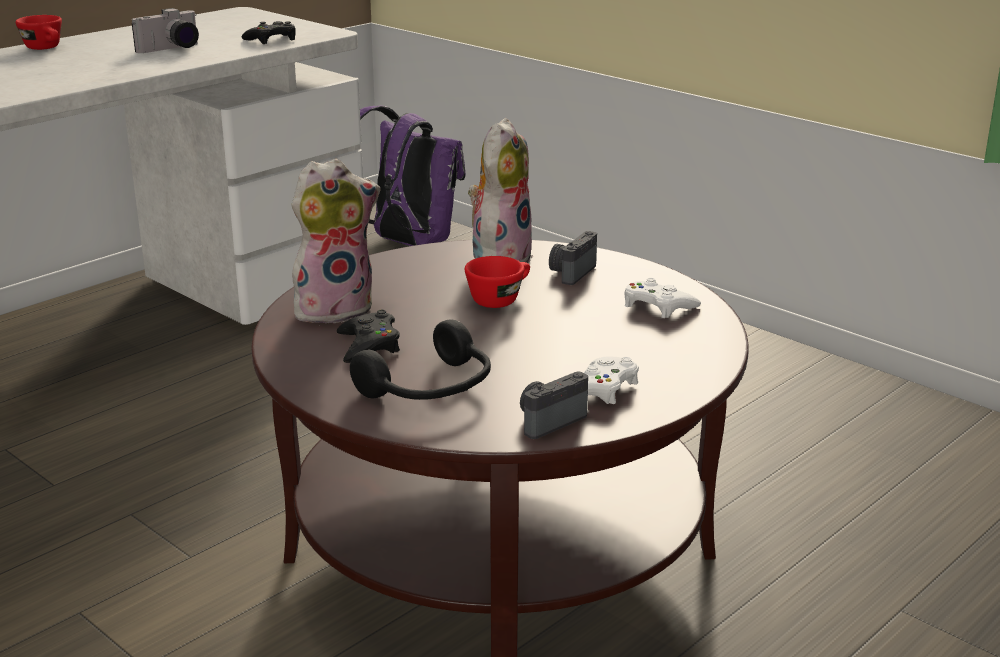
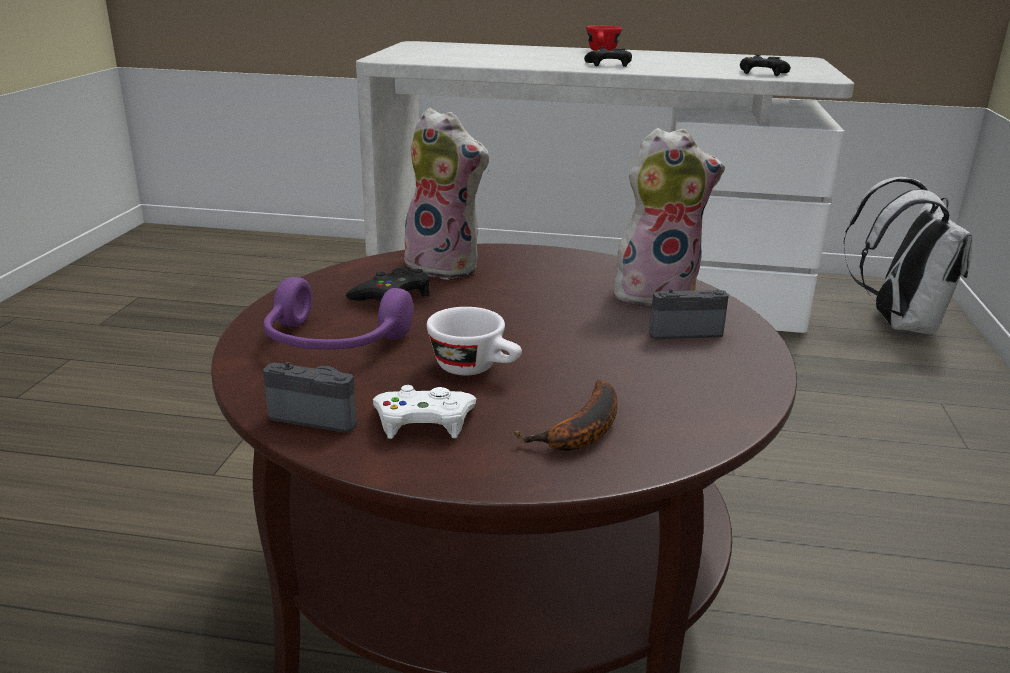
camera: 55 degrees right, 0 degrees up
(121, 65) = (609, 64): none -> black game controller
(172, 49) = (672, 64): camera -> none
(406, 242) = (897, 323): purple backpack -> white backpack
(431, 389) = (332, 343): black headphones -> purple headphones
(500, 299) = (566, 317): red cup -> none
(543, 351) = (476, 368): none -> white cup
(657, 306) = (679, 396): white game controller -> none
(668, 346) = (581, 432): none -> banana

